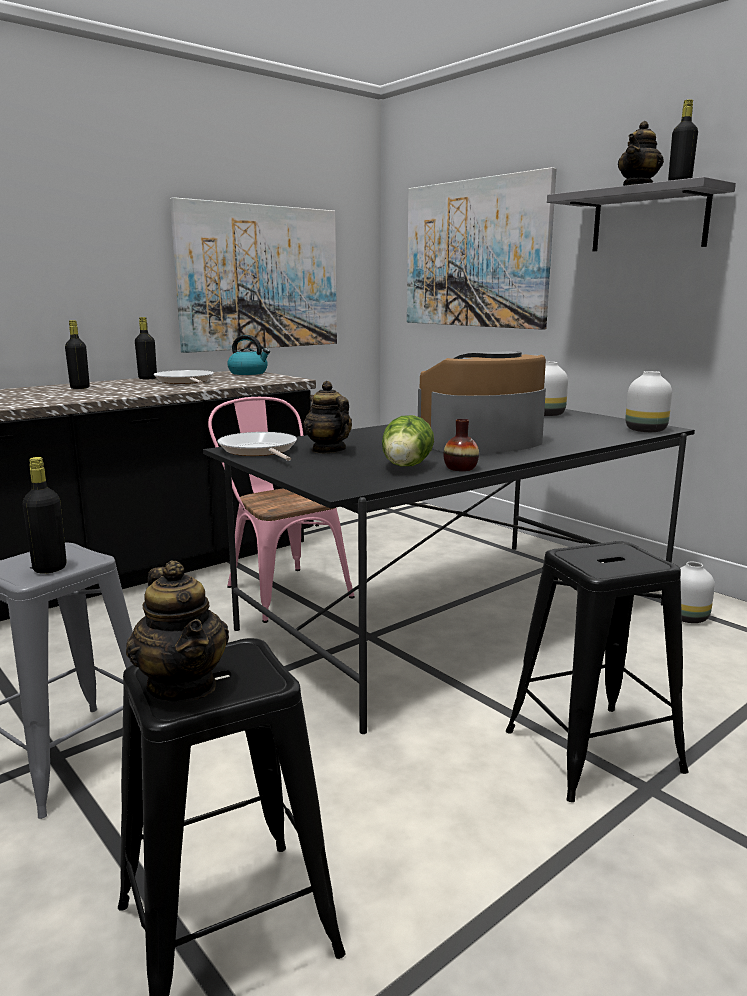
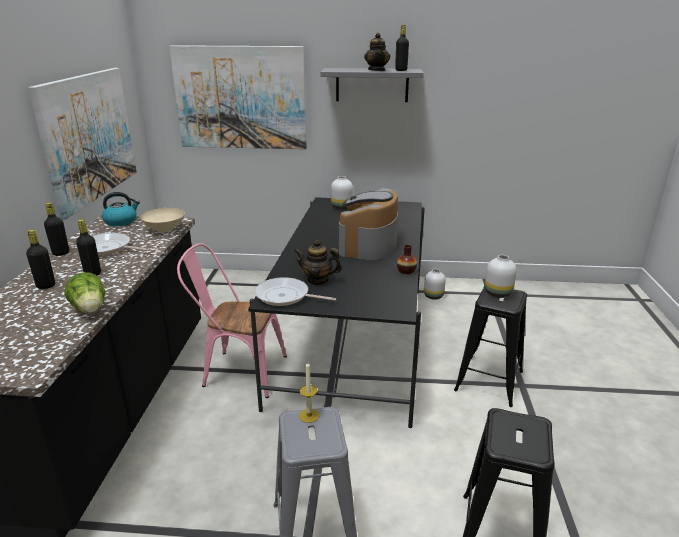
camera: 45 degrees left, 10 degrees up
(50, 568) = (324, 433): black bottle -> black bottle (93, 273)
(76, 552) = (309, 415): none -> candle
(183, 686) = (523, 445): teapot -> none
(264, 381) = (165, 230): none -> beige bowl
(406, 467) = (385, 280): lettuce -> lettuce (90, 309)
(645, 430) = (408, 210): white vase -> white vase (498, 293)

